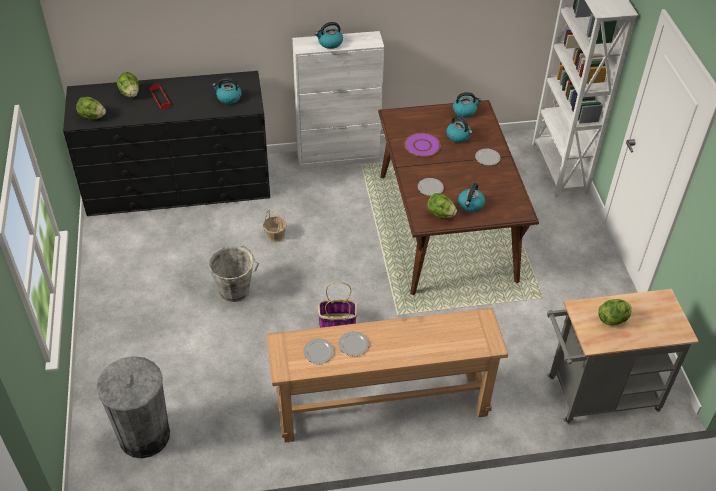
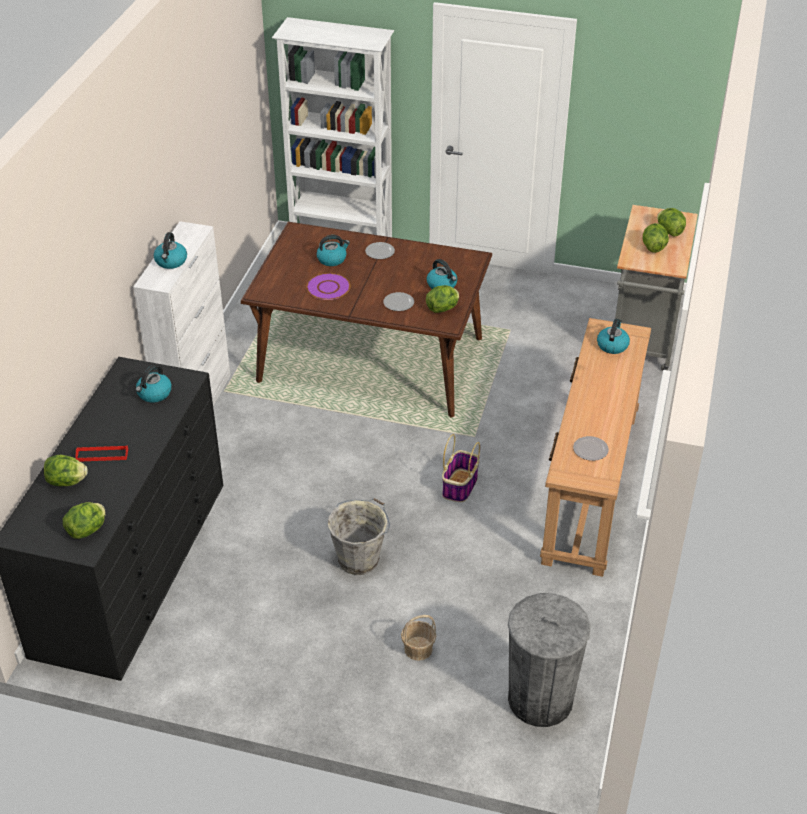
camera: 65 degrees left, 5 degrees down
(275, 235) = (290, 498): basket -> basket (418, 649)
(353, 344) = (591, 422): plate -> none
(464, 111) = (294, 242): kettle -> kettle (612, 345)
(648, 325) = (669, 231): none -> lettuce

